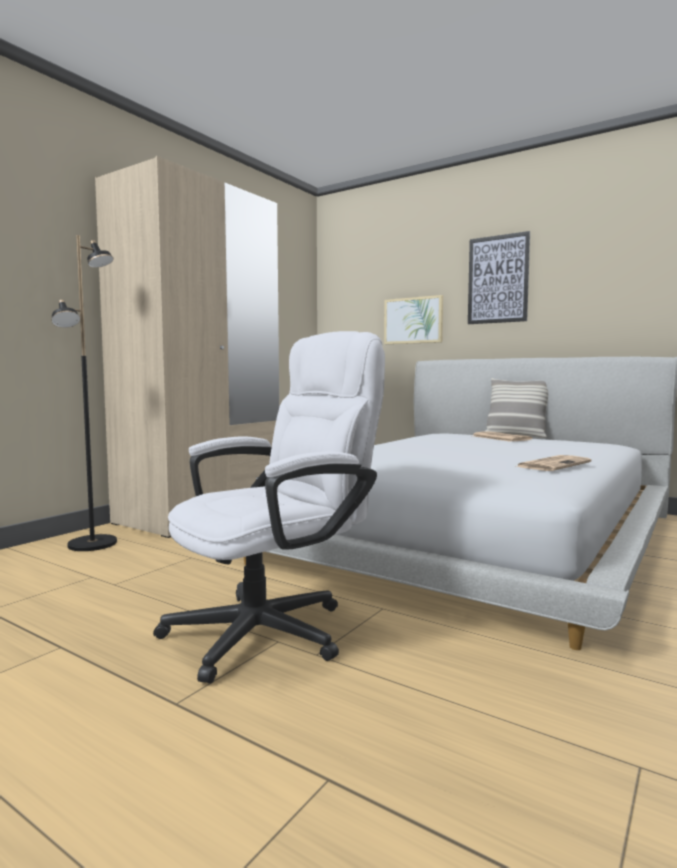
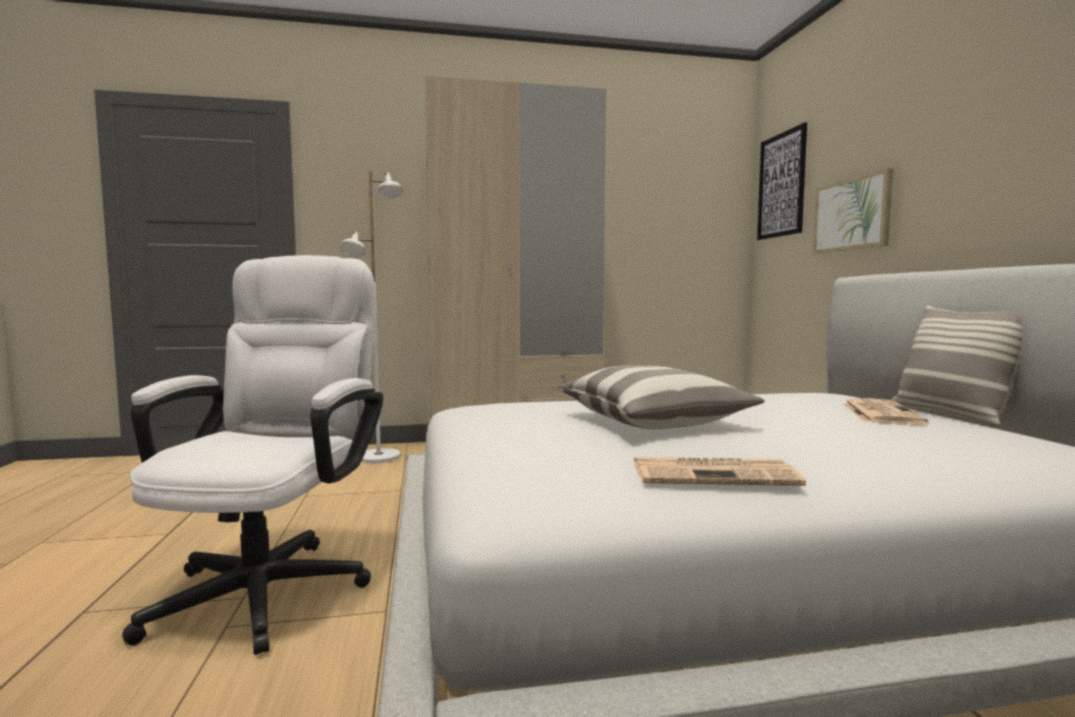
camera: 45 degrees right, 0 degrees up
(93, 544) = (378, 457): black floor lamp -> white floor lamp
(274, 628) = (273, 583): white office chair -> white office chair turned 90 degrees counterclockwise
(443, 452) = (652, 421): none -> pillow
(498, 279) = (980, 123): picture -> picture (781, 185)

